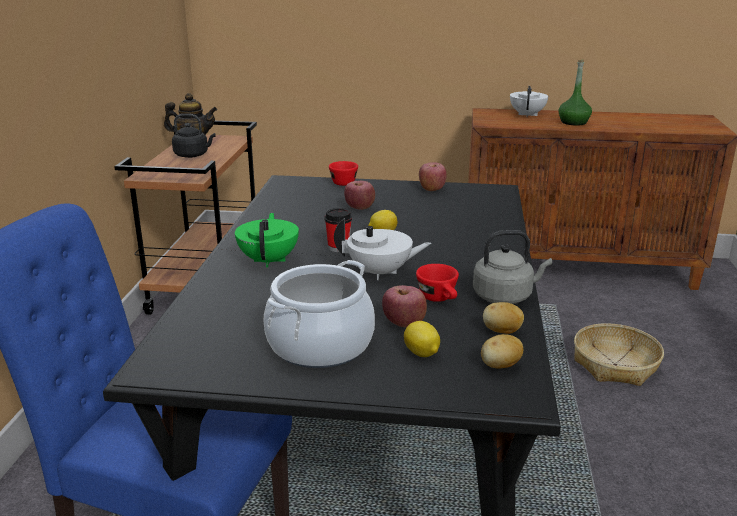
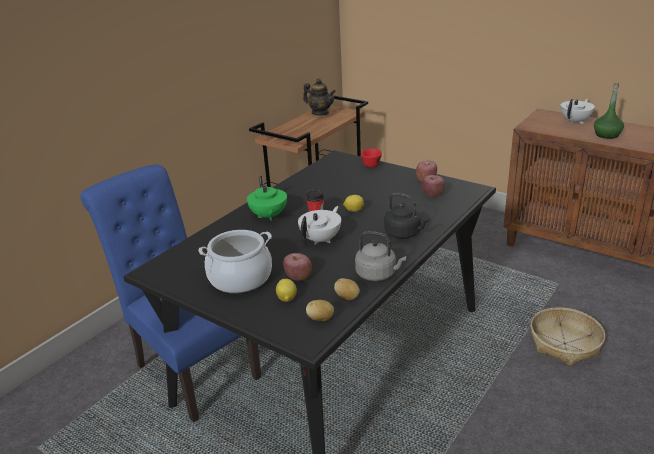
camera: 30 degrees right, 5 degrees up
(193, 155) = (311, 123): black kettle -> black kettle (404, 234)
(269, 260) = (268, 216): green teapot -> green teapot turned 135 degrees clockwise
(359, 208) = (360, 187): apple -> apple (433, 194)
(380, 273) = (321, 239): white teapot -> white teapot turned 90 degrees counterclockwise
(440, 299) = (336, 266): red cup -> none

